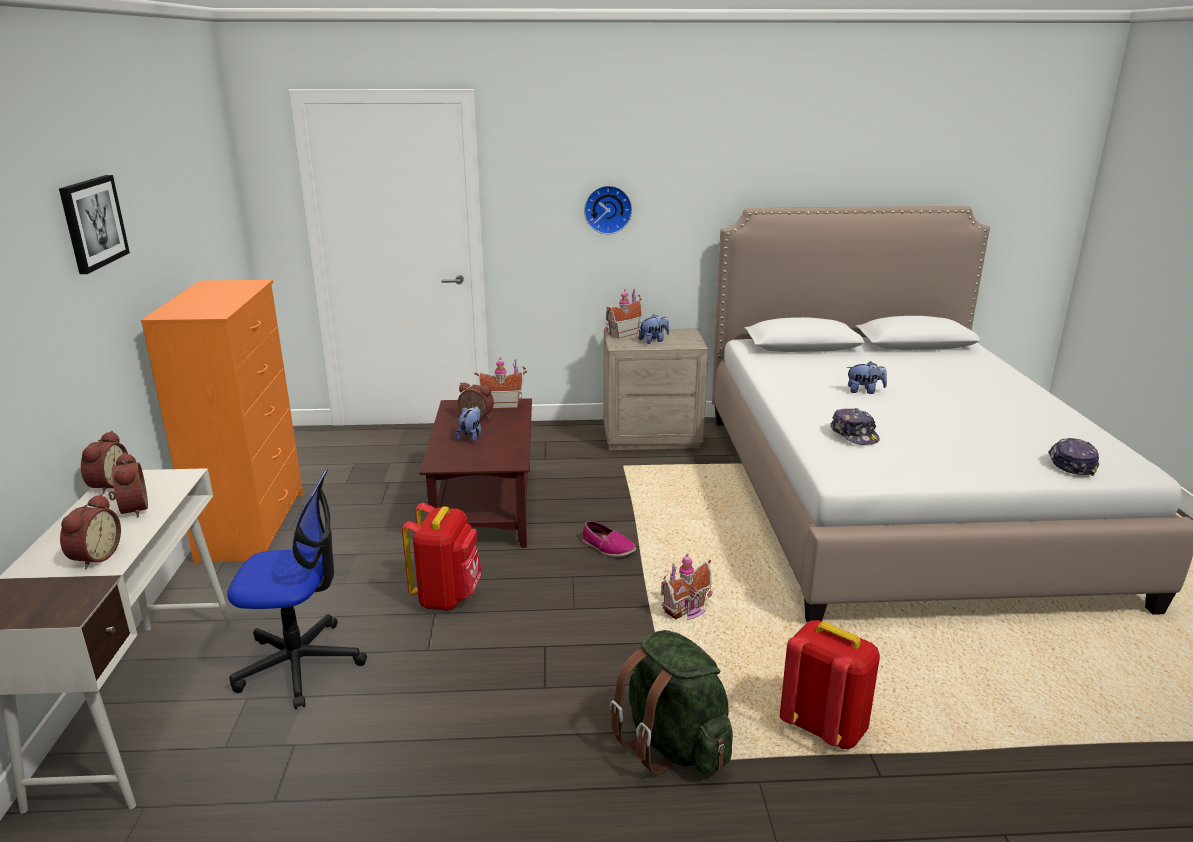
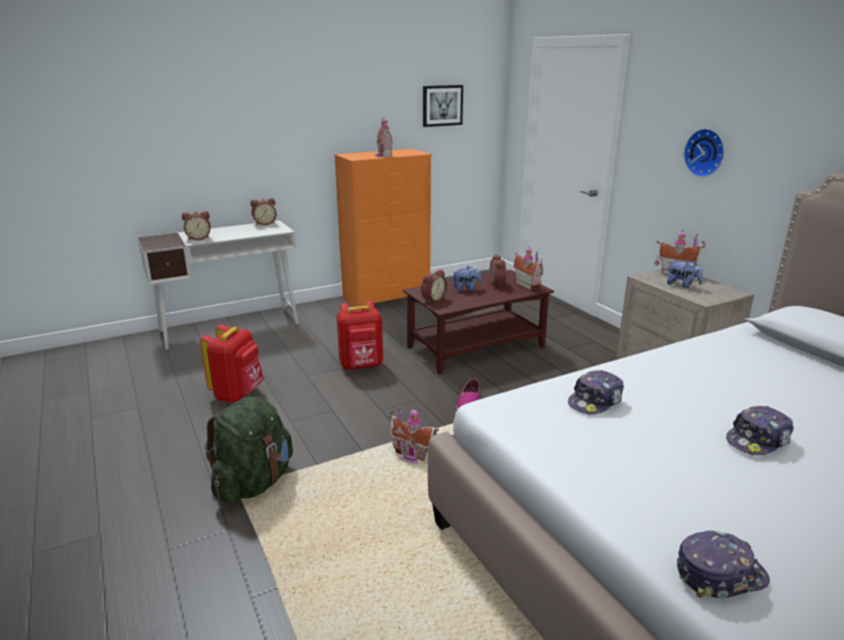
camera: 65 degrees right, 0 degrees up
(92, 223) = (315, 96): picture -> picture (442, 105)
(131, 510) = (243, 232): alarm clock -> alarm clock (432, 299)
(224, 299) = (382, 155): none -> toy house
(300, 664) = (276, 348): office chair -> none
(824, 727) = (301, 554): red backpack -> red backpack (238, 394)
(864, 391) = (740, 397): plush toy -> none
(925, 406) = (758, 440): none -> cap

